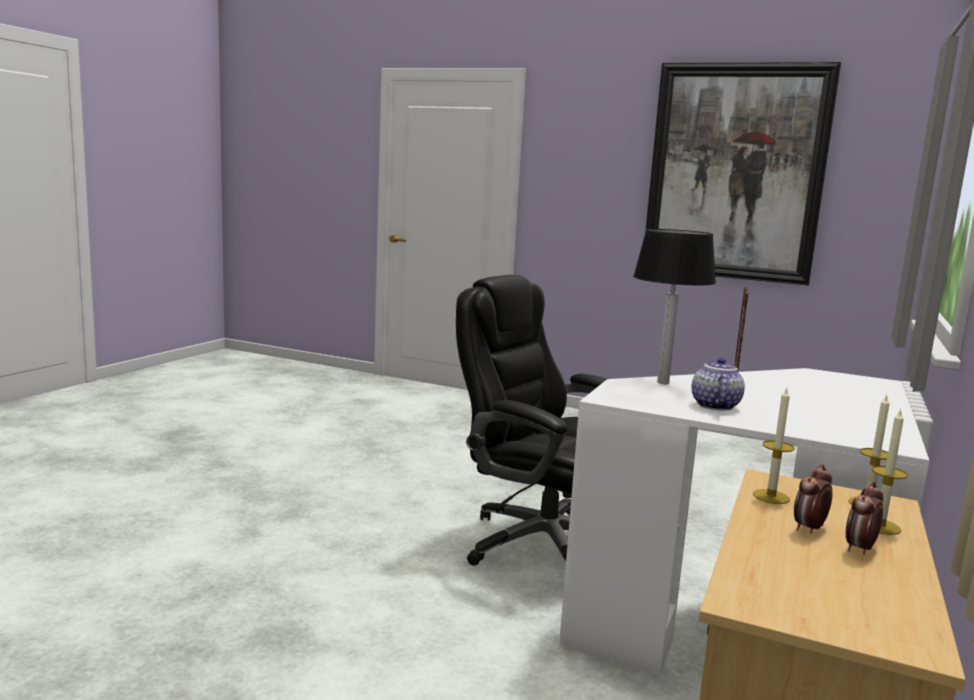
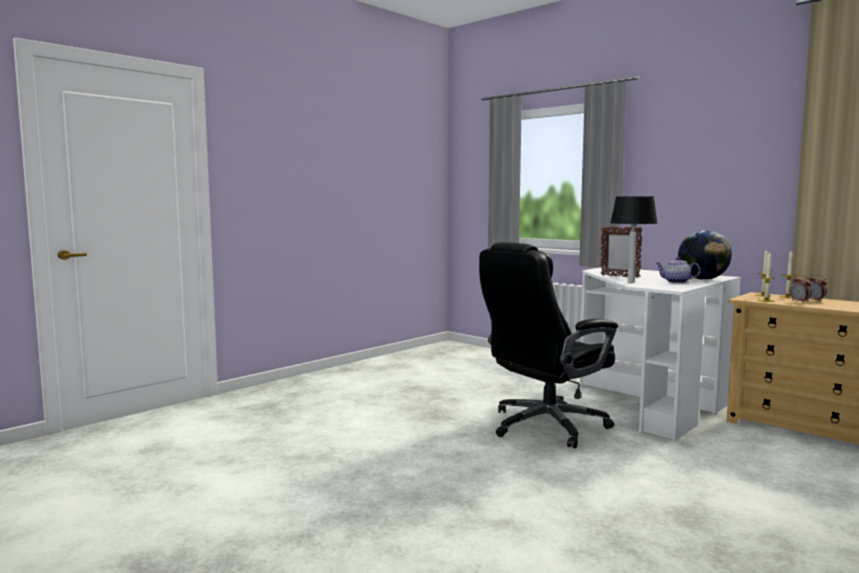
camera: 70 degrees left, 5 degrees down
(735, 173) = (364, 168): picture -> none
(802, 425) = (703, 279): none -> globe

